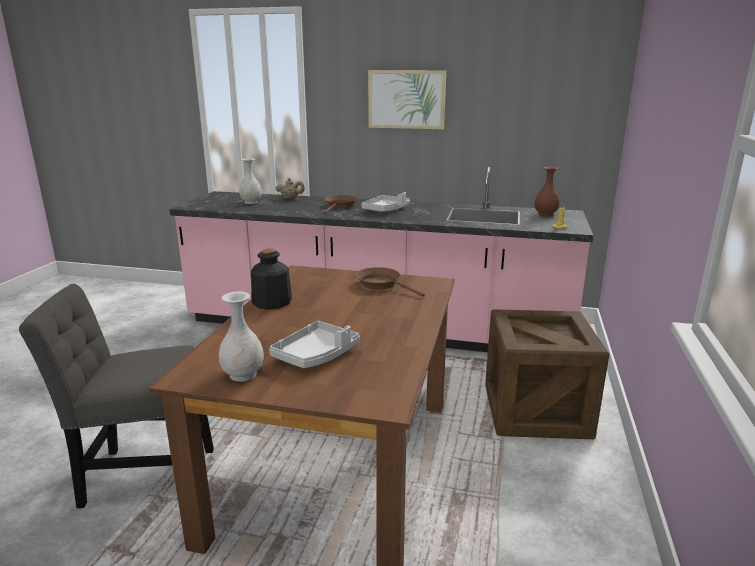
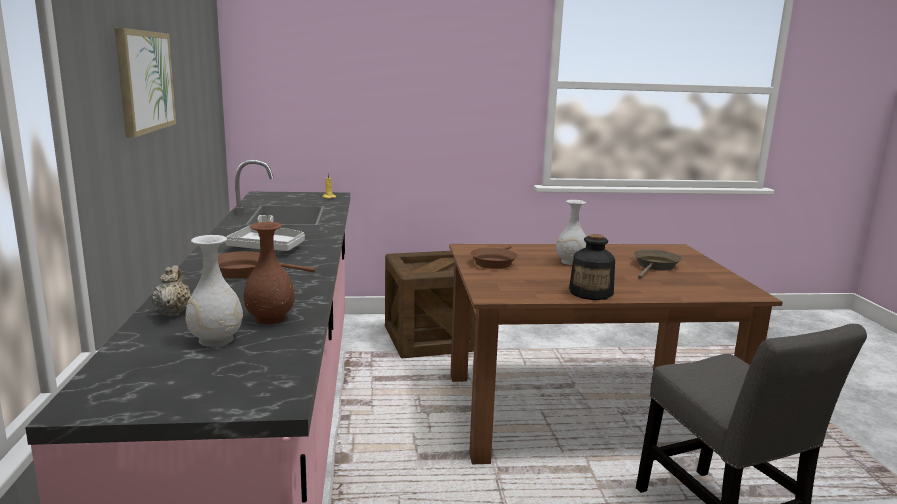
camera: 110 degrees left, 5 degrees down
(243, 374) = (715, 280): white vase -> white vase (570, 262)
(316, 355) = (655, 266): grey tray -> brown frying pan
(545, 214) = (275, 199): brown vase -> brown vase (271, 318)

